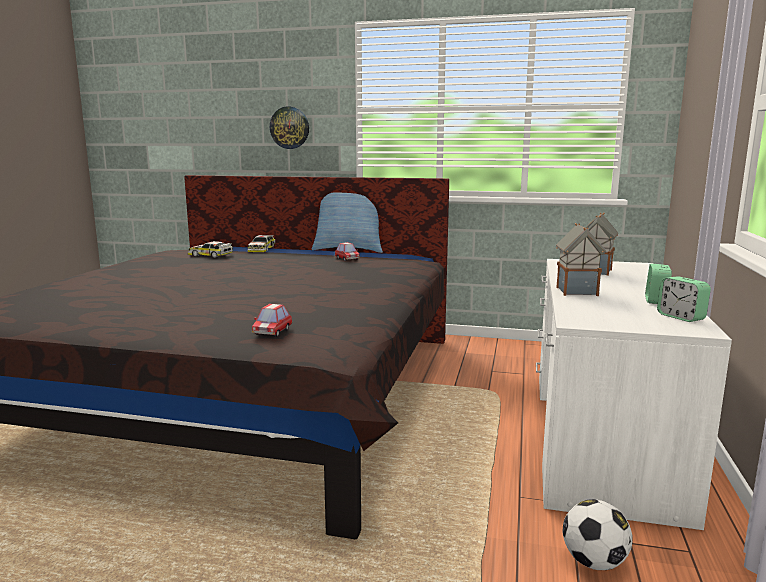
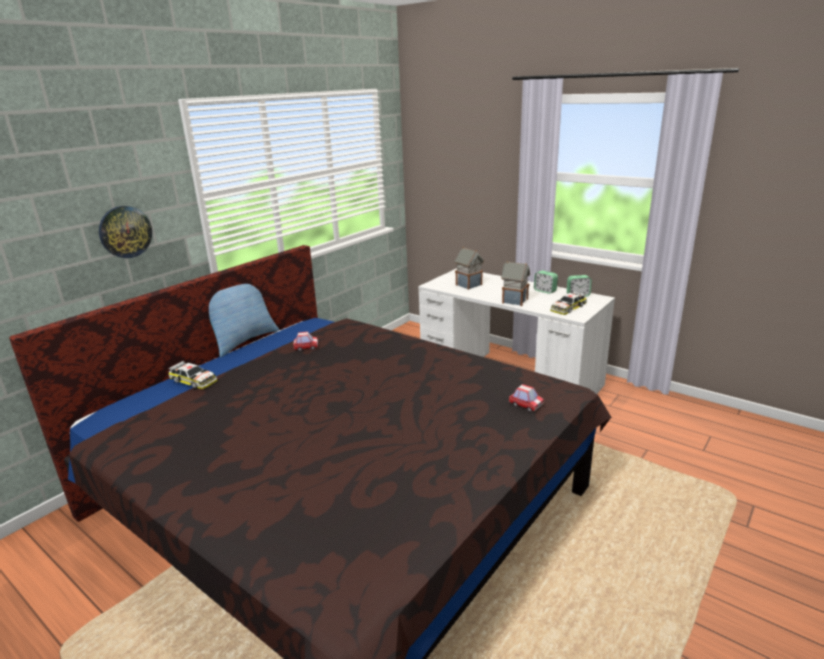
camera: 65 degrees left, 10 degrees up
(210, 255) = (191, 412): toy car -> toy car (568, 308)
(594, 562) = (622, 419): football -> none

